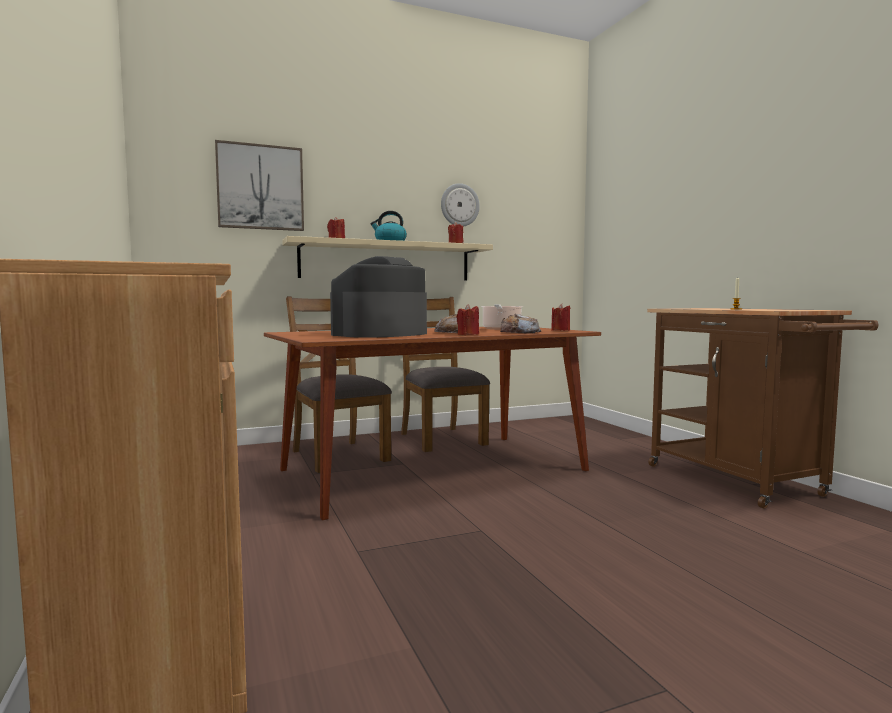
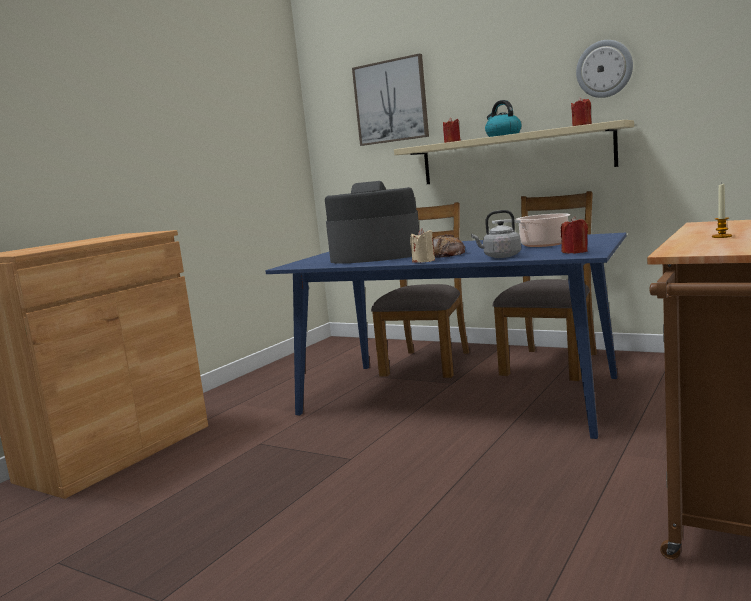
camera: 55 degrees right, 5 degrees up
(433, 470) = (456, 396): brown dining table -> blue dining table
(468, 335) = (423, 261): red candle -> beige candle
(519, 332) = (500, 257): bread -> grey kettle

